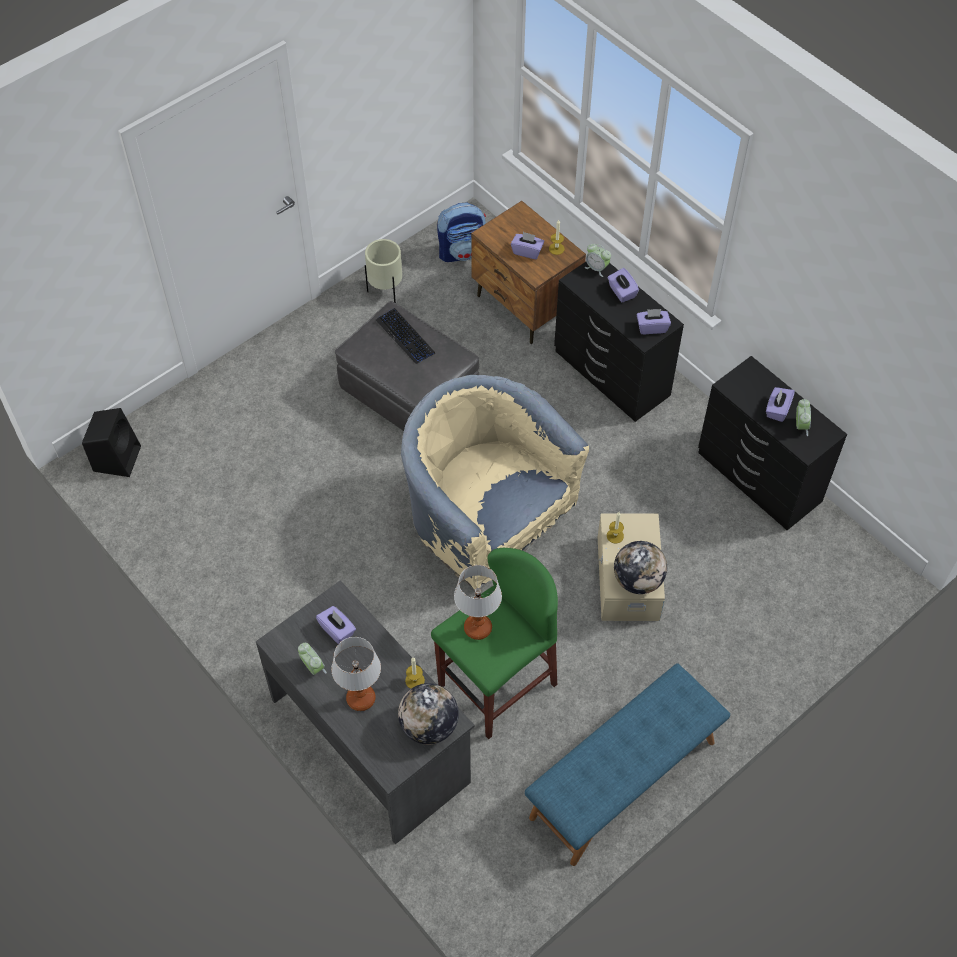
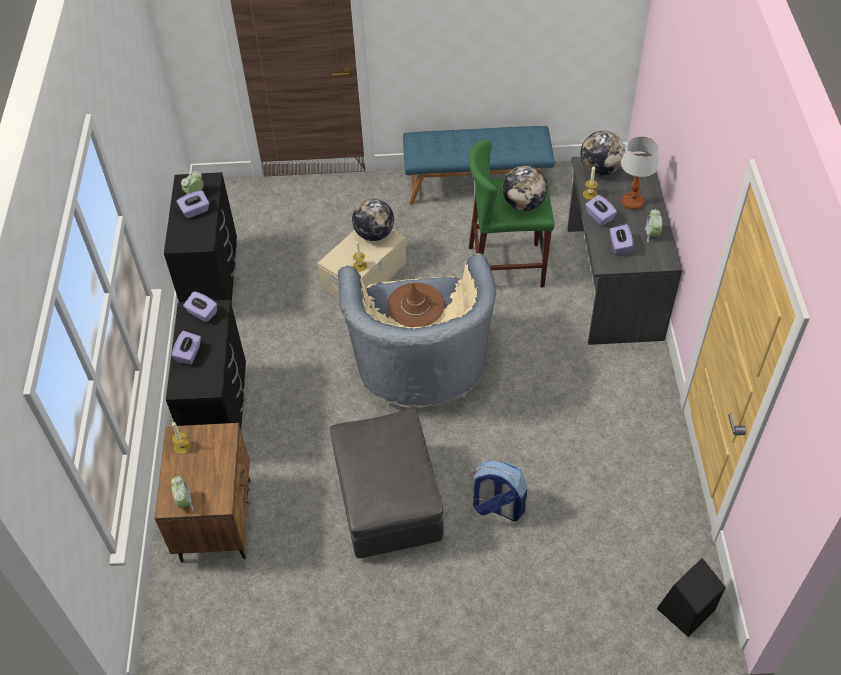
camera: 140 degrees left, 5 degrees down
(385, 291) = (317, 624): beige planter -> none
(405, 337) = (373, 478): keyboard -> none
(462, 252) = (210, 618): backpack -> backpack (497, 507)
(477, 628) = (523, 204): table lamp -> globe
(505, 494) = (415, 305): none -> brown hat
(527, 251) = (207, 460): purple tissue box -> purple tissue box (599, 217)
(597, 268) = (182, 386): alarm clock -> alarm clock (184, 502)

